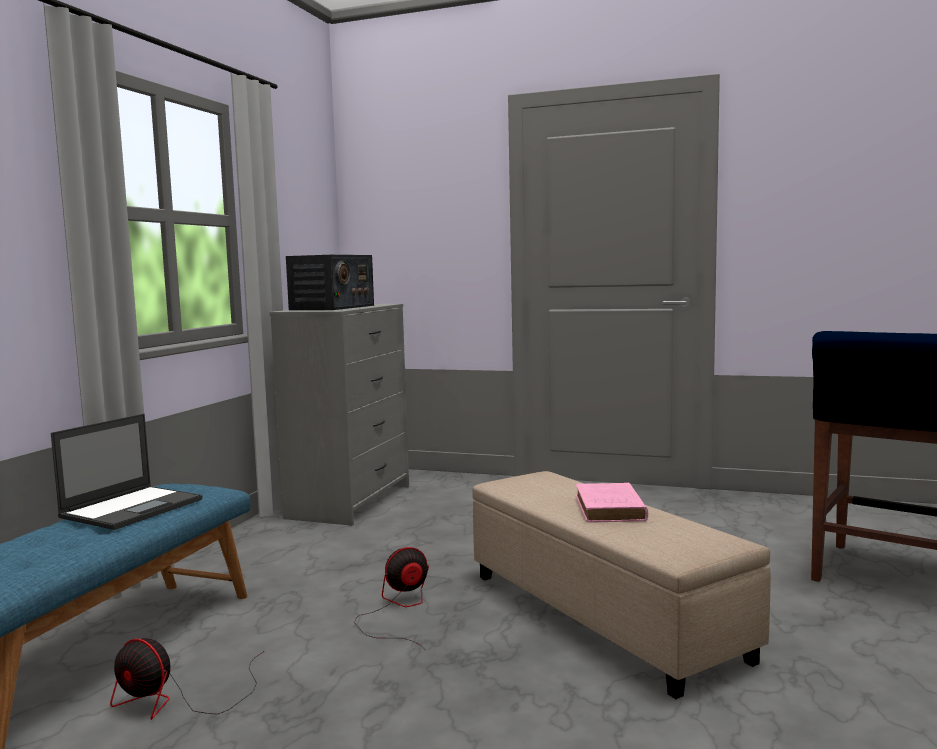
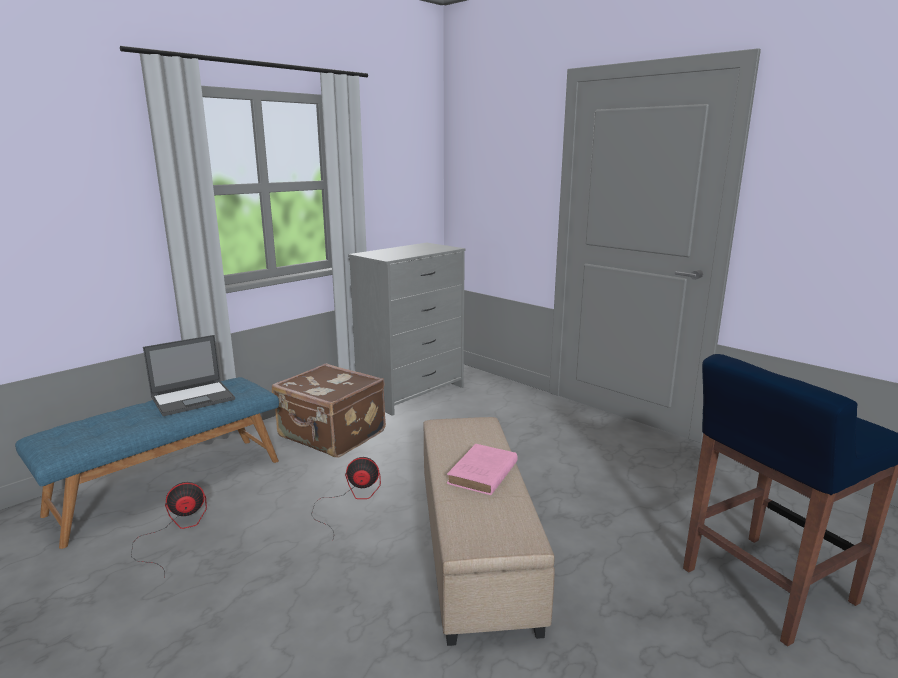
camera: 25 degrees right, 10 degrees up
(178, 699) = (175, 531): fan -> fan turned 105 degrees clockwise
(292, 557) = (331, 435): none -> brown suitcase
(332, 307) = (399, 252): radio -> none

